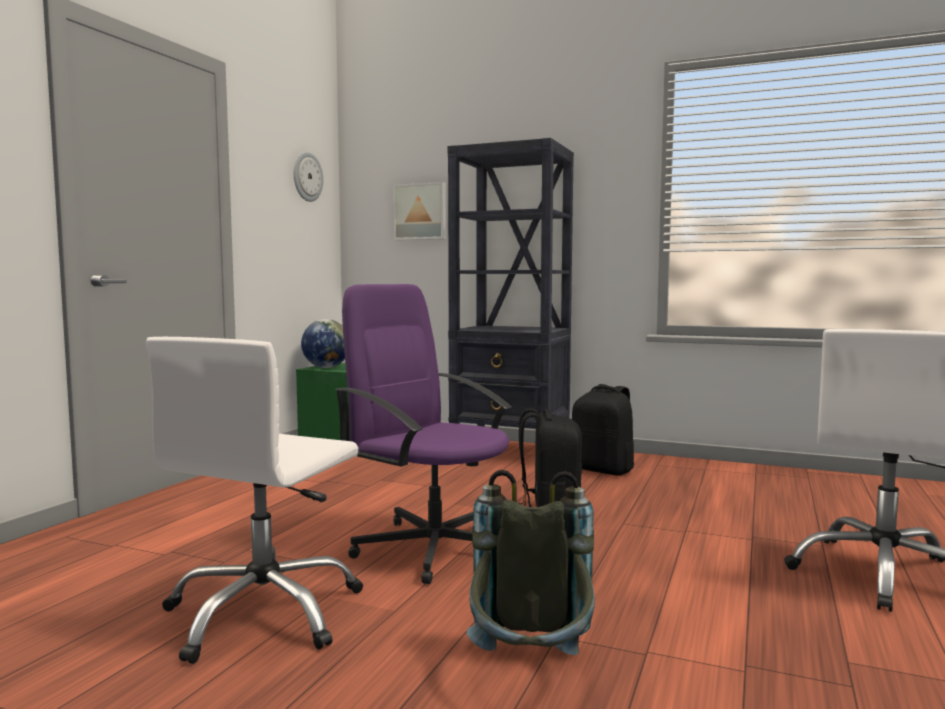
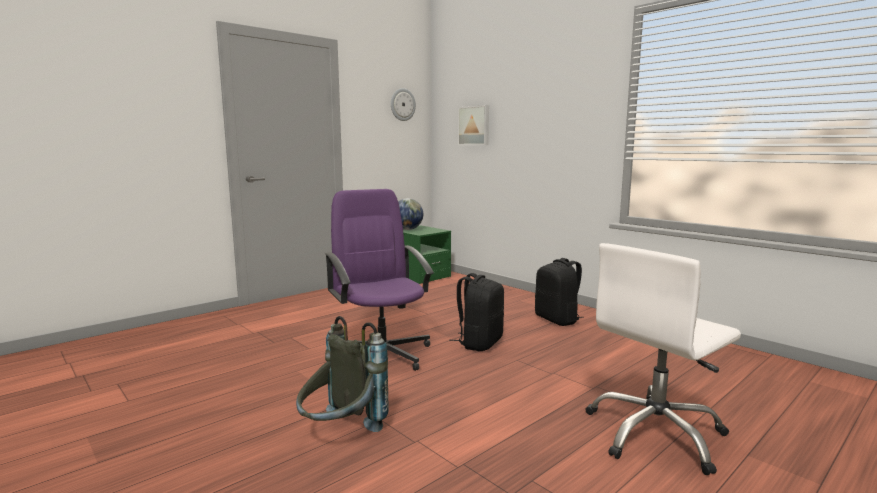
camera: 25 degrees right, 5 degrees up
(264, 613) = (259, 373): white office chair -> none
(511, 451) = (512, 298): black bookcase -> none

